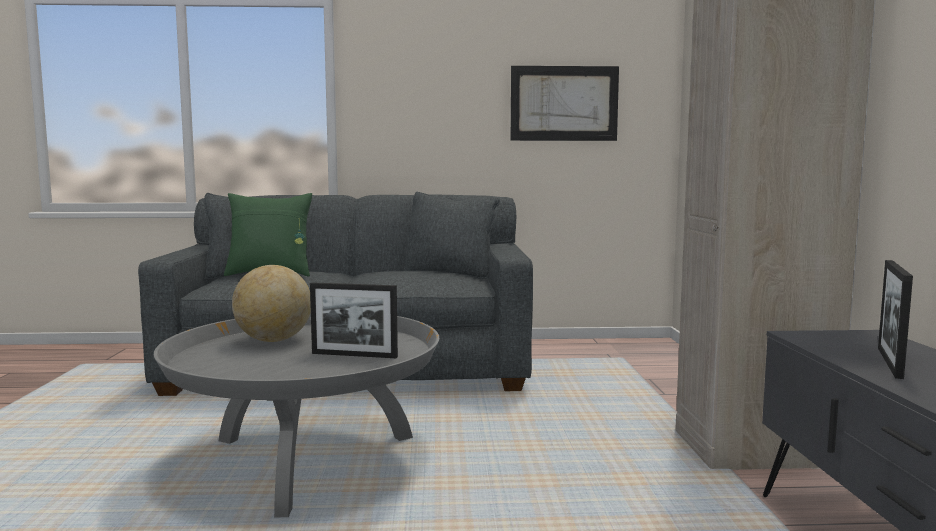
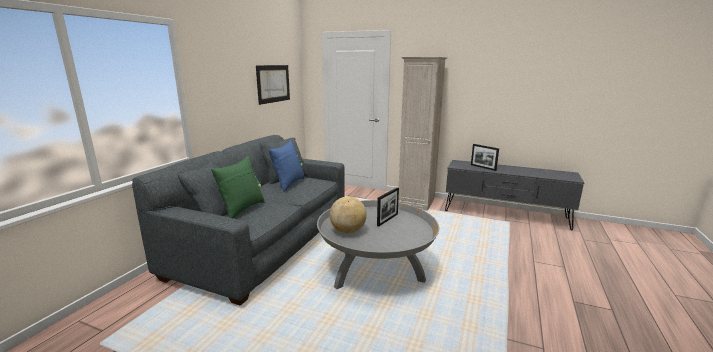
camera: 65 degrees left, 10 degrees up
(410, 273) = (288, 184): none -> blue pillow

